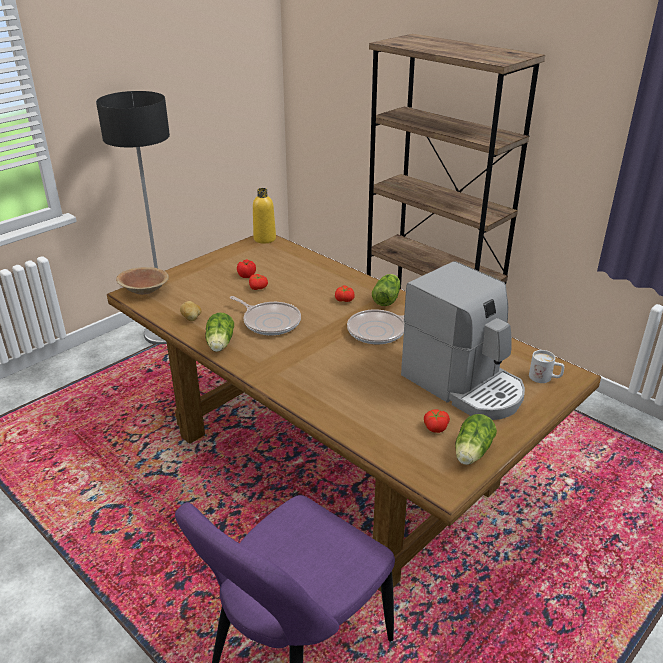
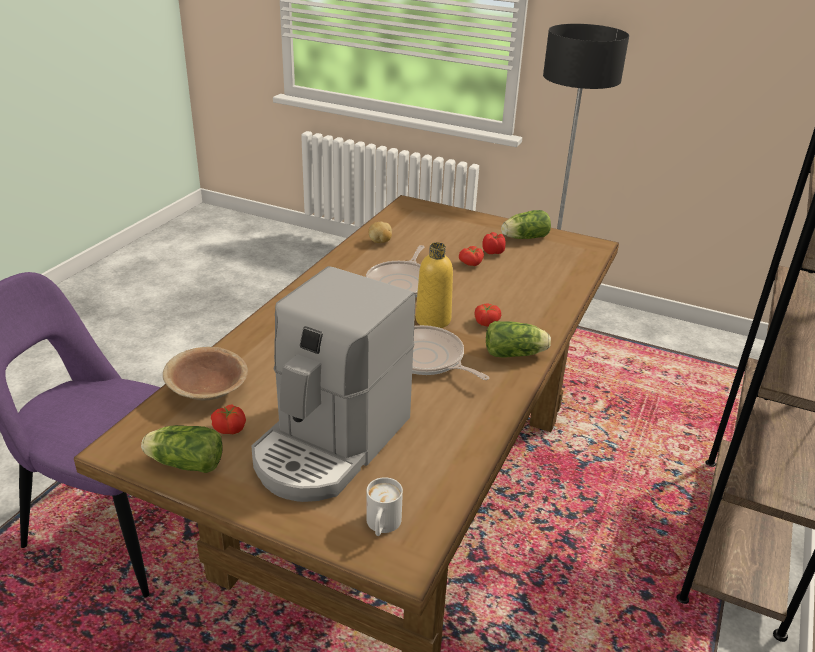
camera: 70 degrees right, 0 degrees up
(144, 290) = (418, 209): brown bowl -> brown bowl (208, 390)
(220, 344) = (340, 265): lettuce -> lettuce (523, 238)
(264, 239) = (593, 245): yellow bottle -> yellow bottle (433, 320)

